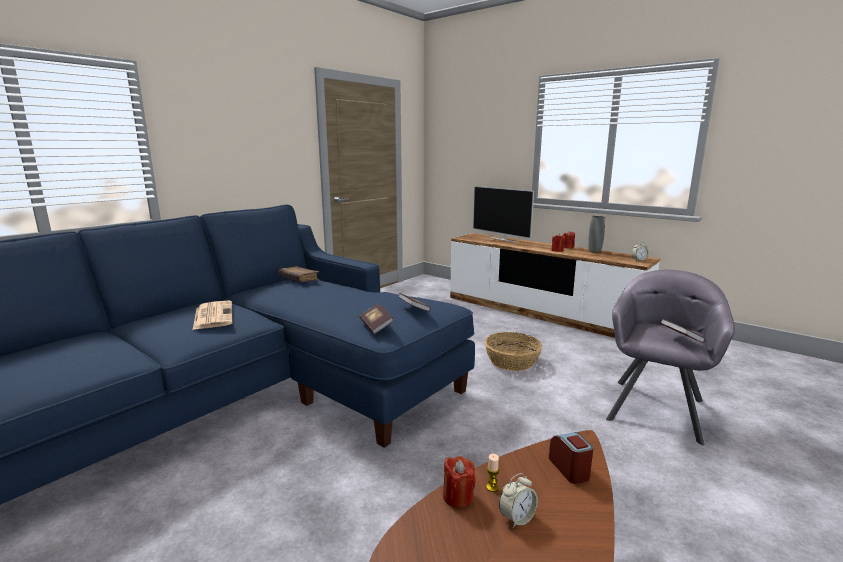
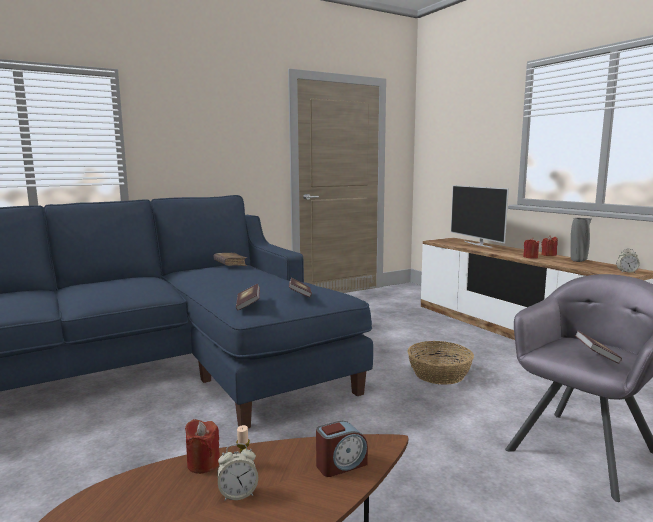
camera: 20 degrees right, 5 degrees down
(213, 315) = (131, 285): newspaper -> none
(569, 469) = (341, 465): alarm clock -> alarm clock turned 60 degrees clockwise

